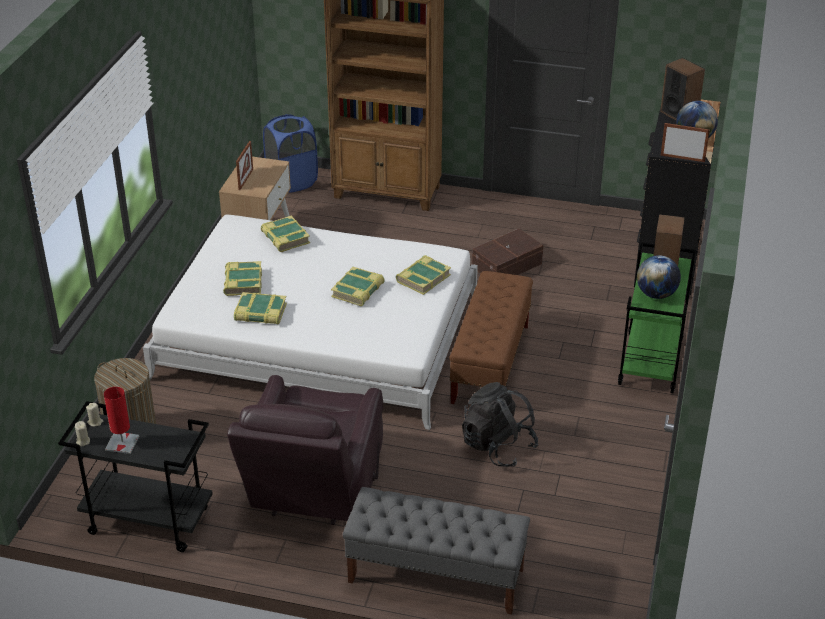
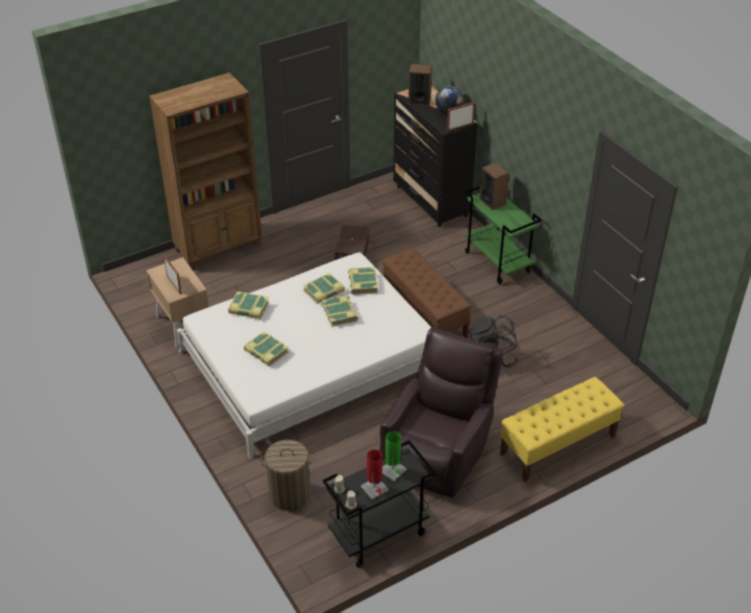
camera: 45 degrees left, 5 degrees up
(161, 440) = (392, 470): none -> green table lamp
(260, 313) = (306, 363): book -> book (324, 291)
(292, 181) = (146, 275): blue laundry basket -> none
(313, 491) = (438, 449): brown armchair -> brown armchair turned 120 degrees counterclockwise
(435, 575) = (557, 445): grey bench -> yellow bench
(656, 294) = (507, 217): globe -> none

